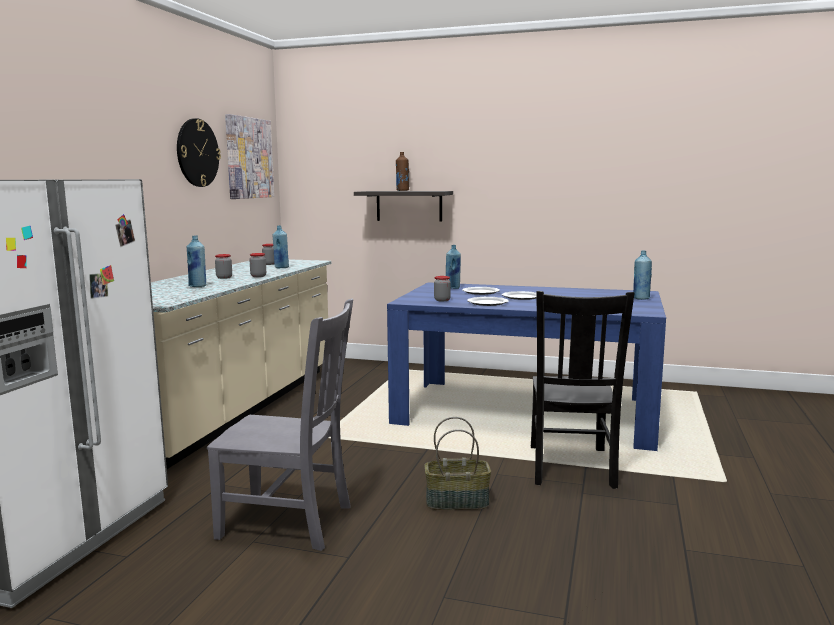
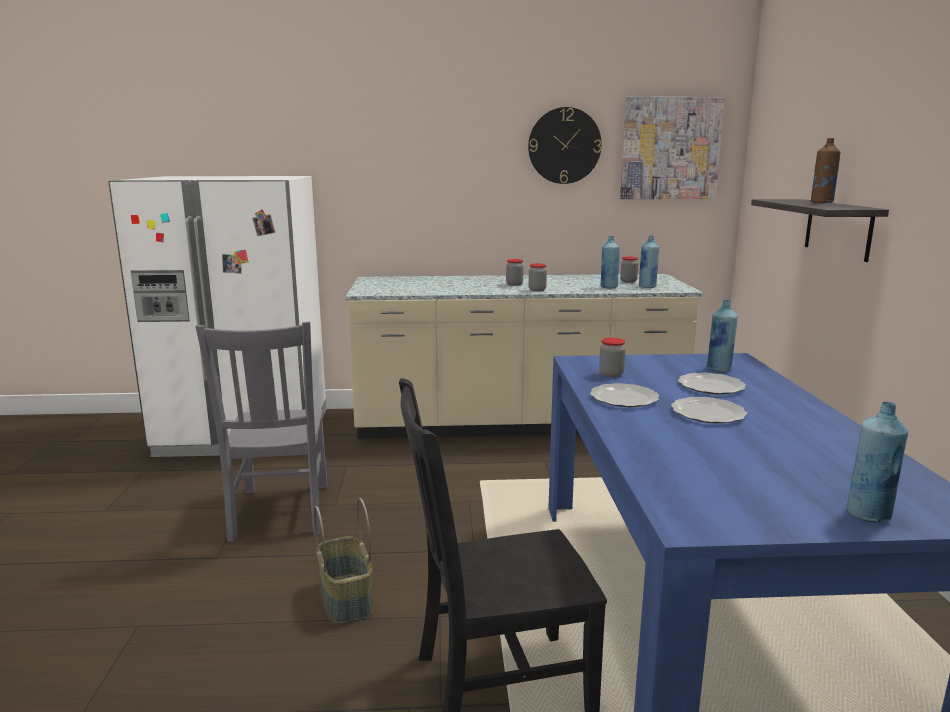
camera: 70 degrees right, 5 degrees up
(197, 286) = (456, 286): blue bottle -> blue bottle (647, 287)

